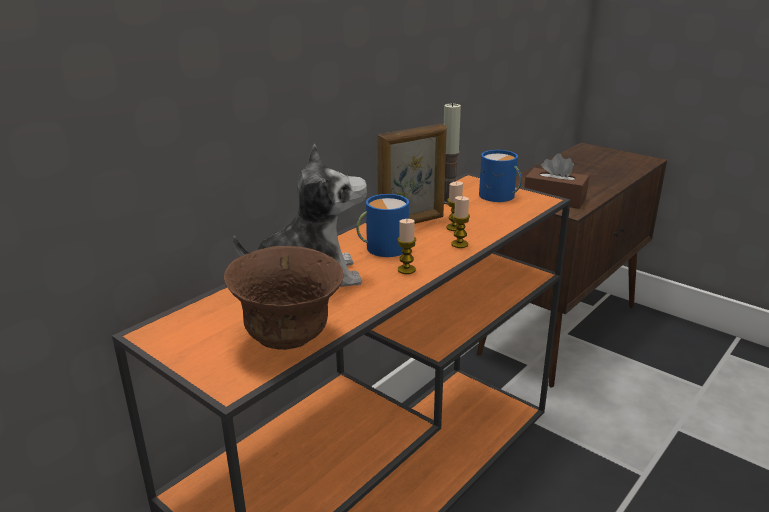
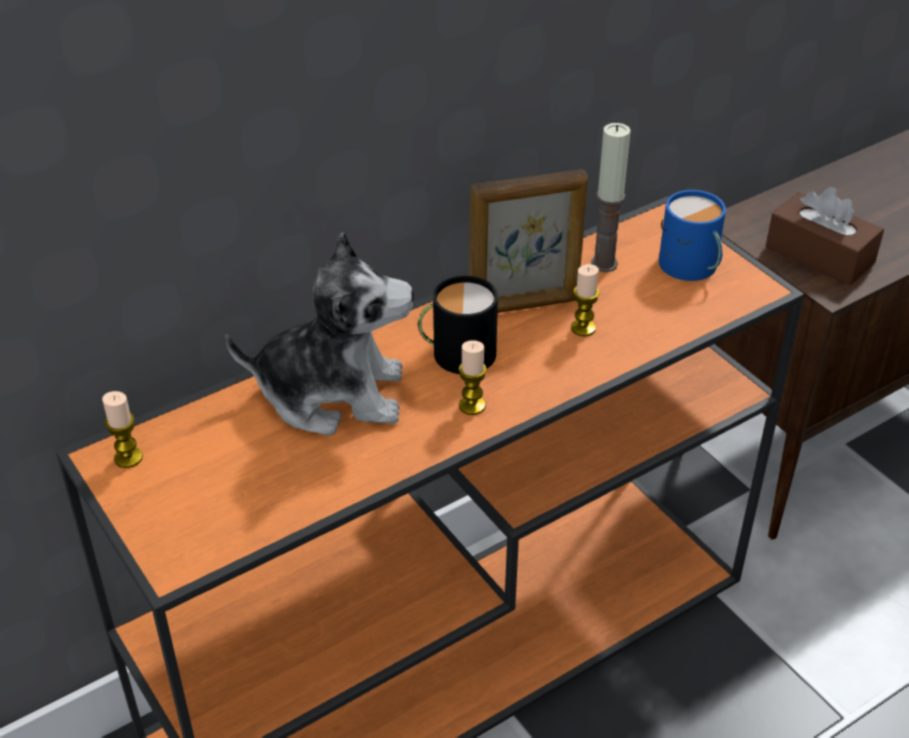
camera: 15 degrees right, 15 degrees up
(289, 338) = (267, 504): brown bowl -> none
(382, 248) = (457, 352): blue mug -> black mug
(459, 244) = (573, 366): candle -> candle (128, 458)

